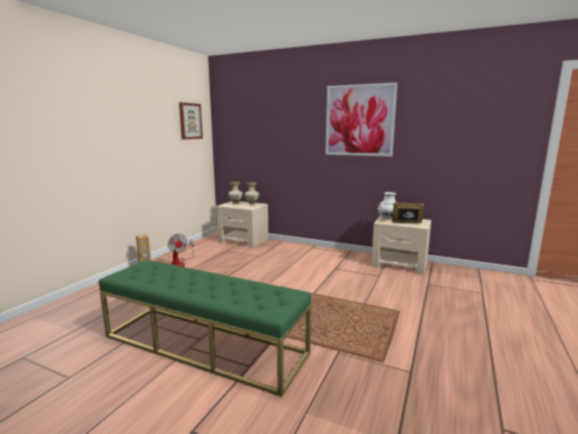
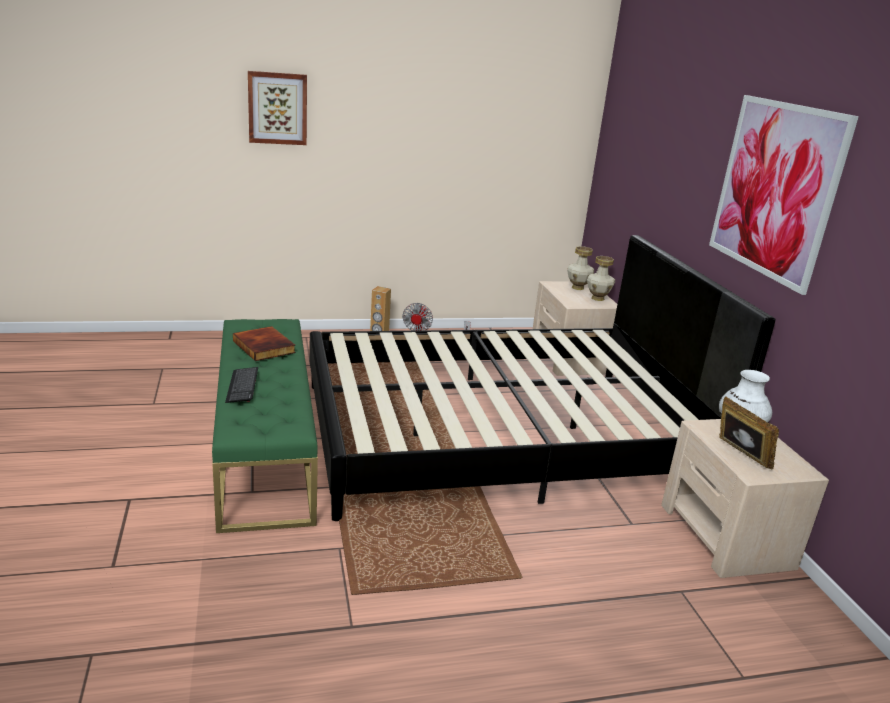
camera: 50 degrees right, 10 degrees up
(171, 275) = (265, 347): none -> book
(190, 121) = (542, 122): picture -> picture (277, 108)
(215, 294) = (242, 386): none -> keyboard
(285, 276) = (500, 436): none -> black bed

